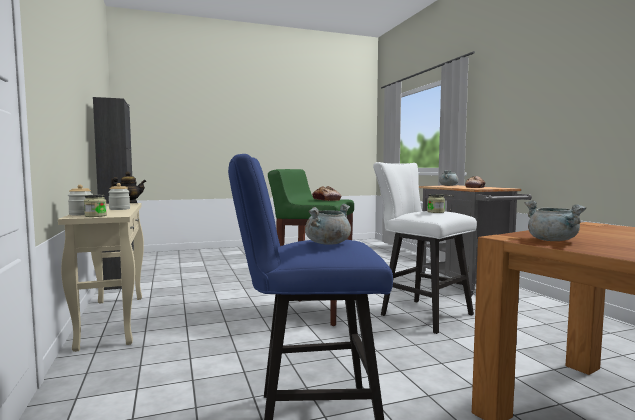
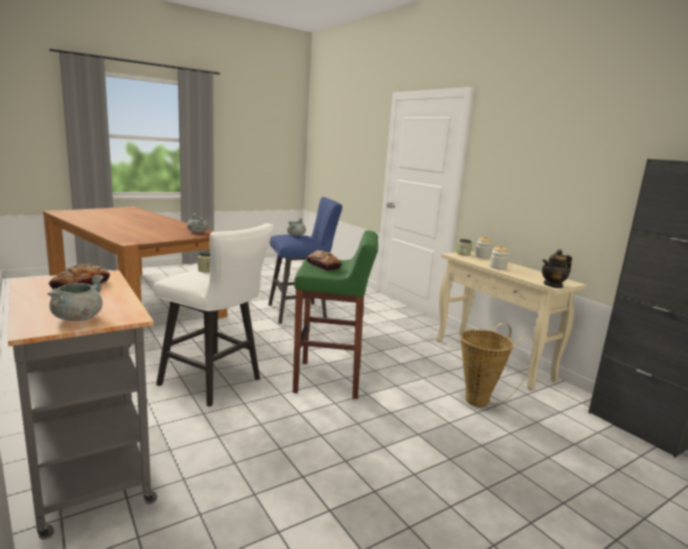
camera: 165 degrees right, 10 degrees up
(198, 295) = (482, 400): none -> basket

